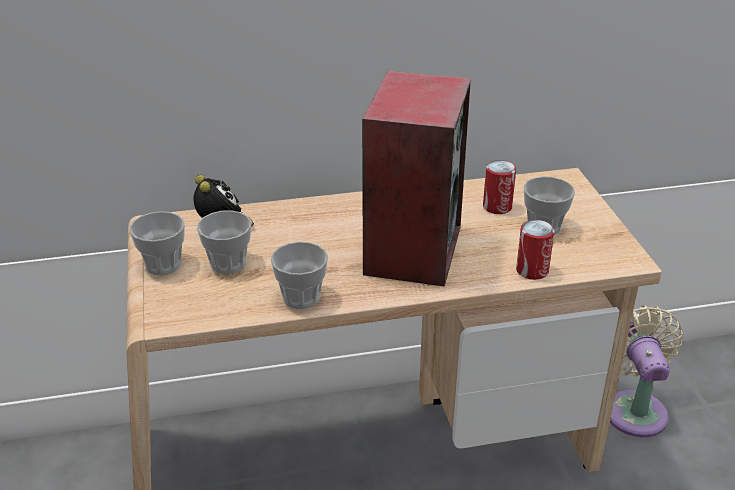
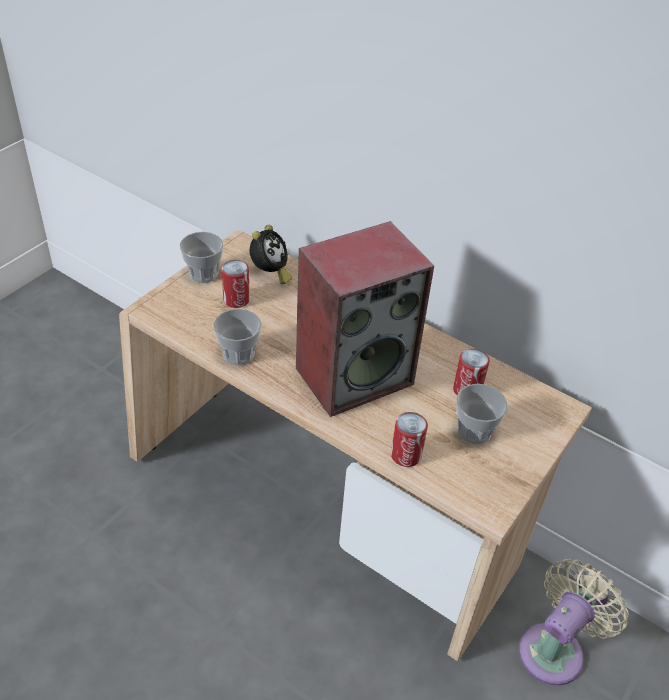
camera: 45 degrees right, 10 degrees up
(228, 263) = (236, 300): cup -> can

